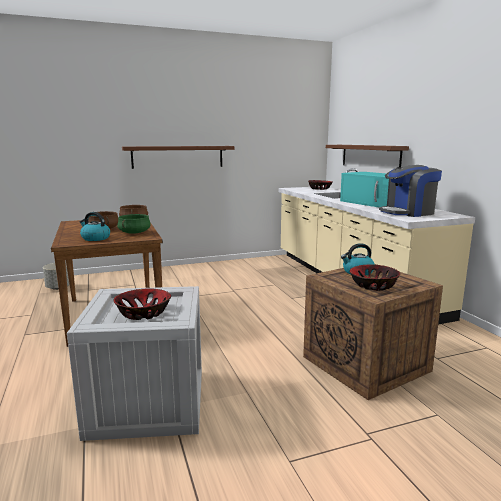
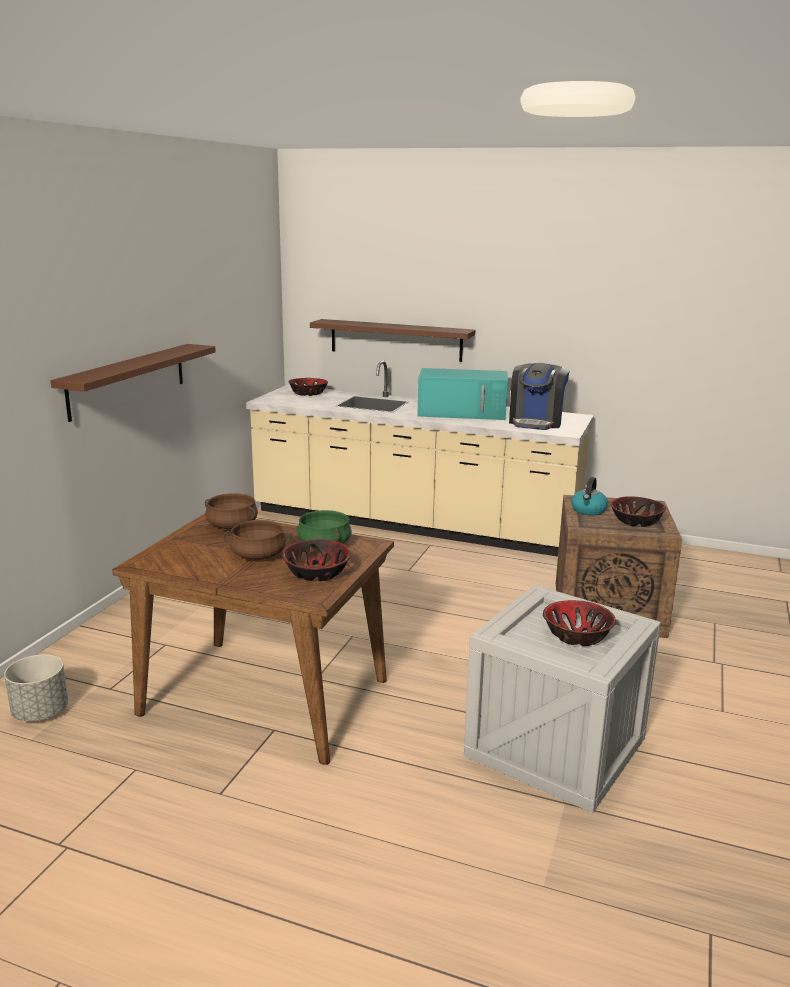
camera: 50 degrees left, 5 degrees up
(95, 238) = (317, 573): kettle -> bowl

